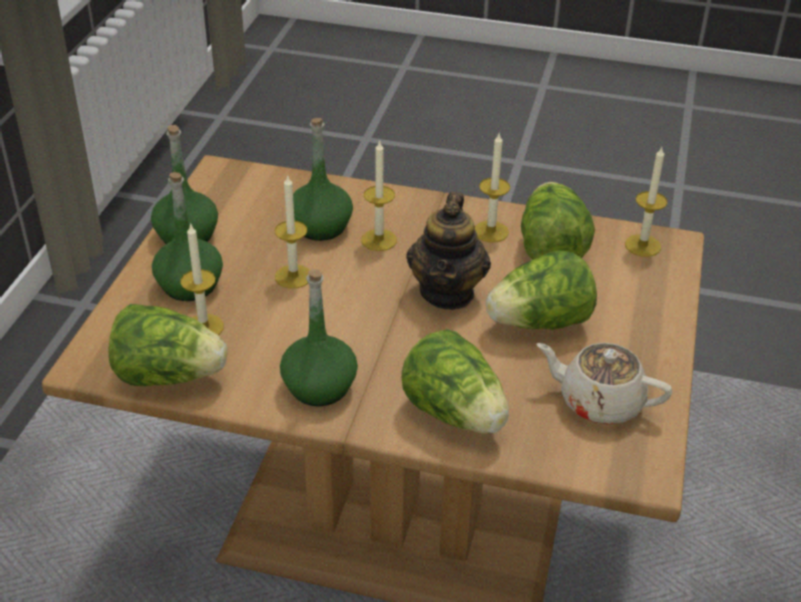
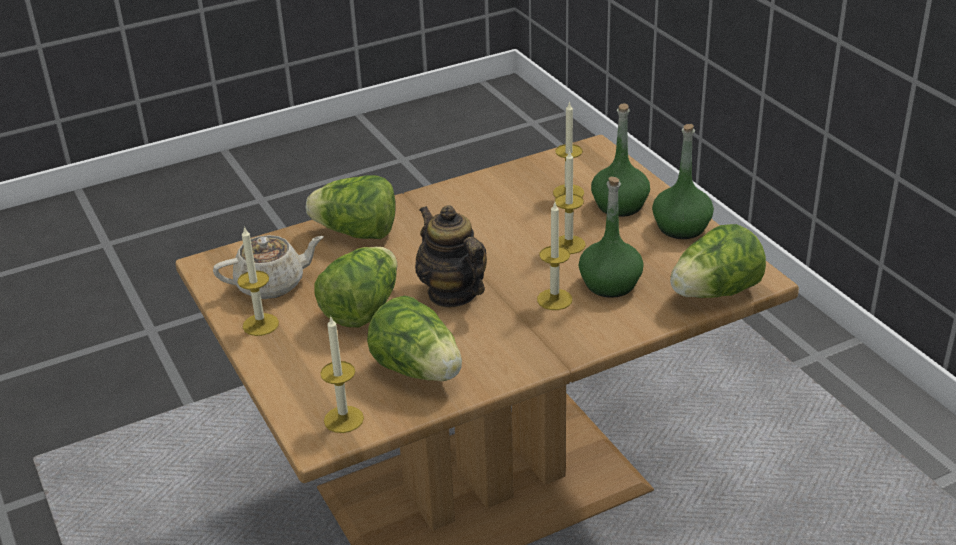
camera: 140 degrees right, 5 degrees down
(169, 375) = (542, 166): lettuce -> lettuce (715, 293)
(320, 386) = (453, 204): green bottle -> none
(491, 231) = (482, 356): candle -> candle (260, 324)

